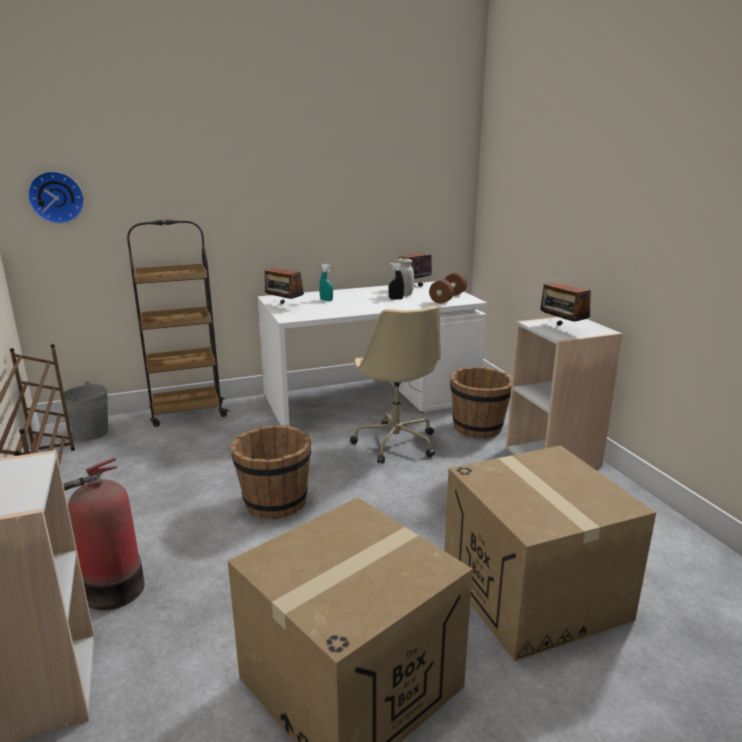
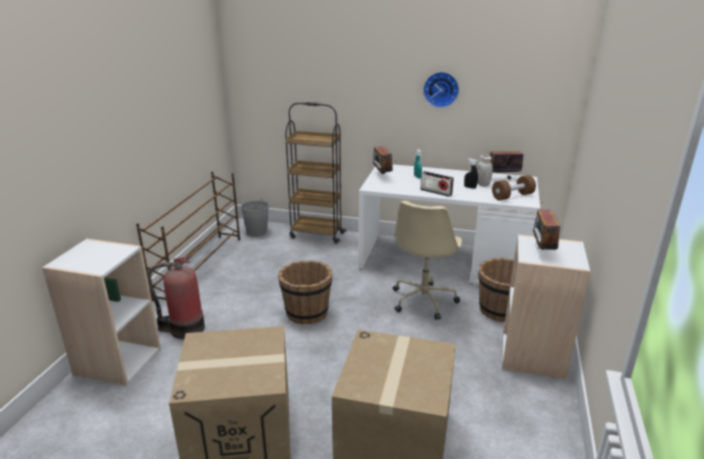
camera: 35 degrees right, 5 degrees up
(56, 197) = (257, 79): wall clock -> wall clock (441, 89)
(369, 309) = (436, 192): none -> radio

